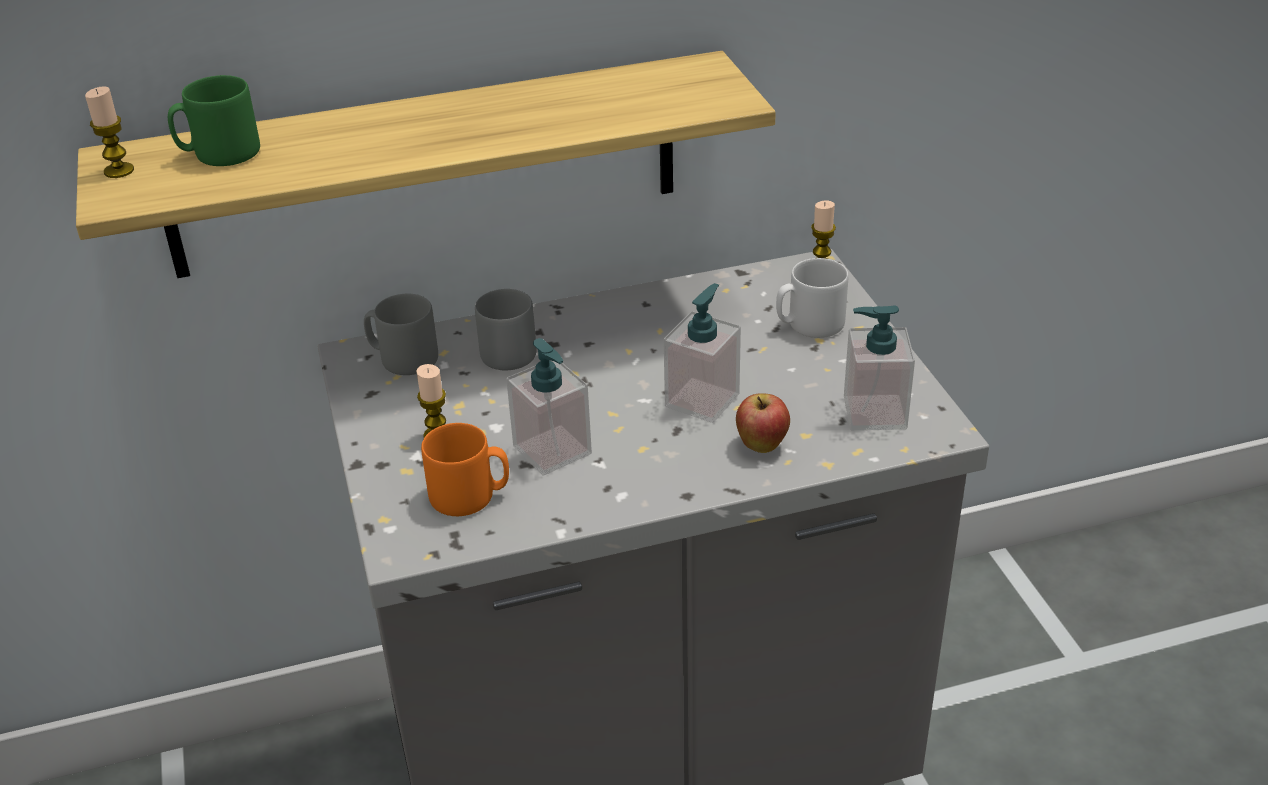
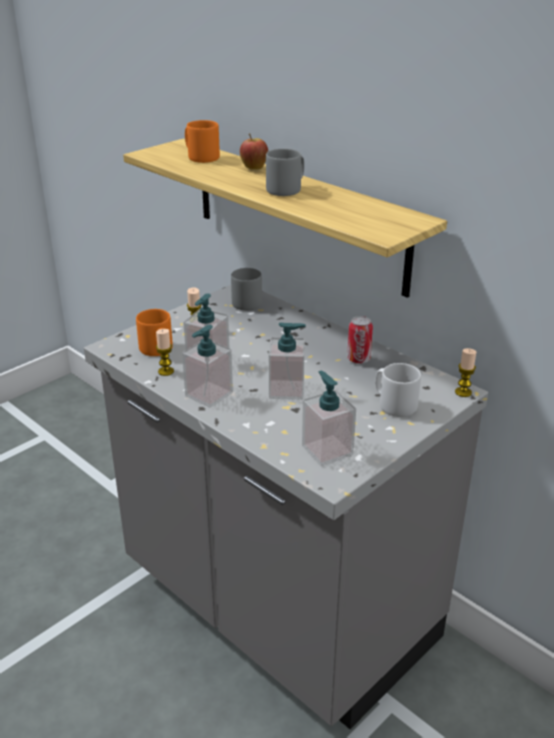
camera: 60 degrees right, 5 degrees down
(119, 171) = (170, 147): candle -> candle (166, 371)
(219, 154) = (201, 157): green mug -> orange mug
(507, 350) = (277, 324): grey mug -> grey mug (287, 189)
(654, 477) = (208, 394): none -> soap dispenser
(675, 313) = (358, 359): none -> can
(761, 446) = (261, 419): apple -> apple (254, 168)

